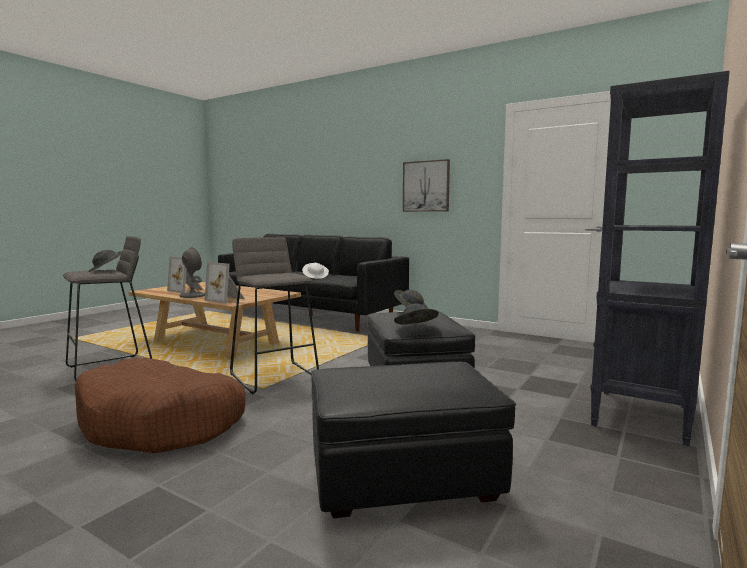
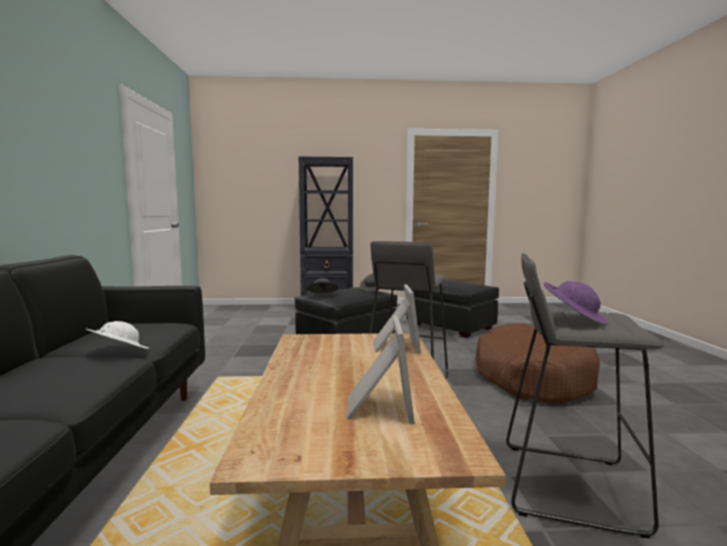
camera: 125 degrees left, 0 degrees up
(107, 270) = (573, 319): grey hat -> purple hat
(192, 295) = (409, 375): grey table lamp -> none
(426, 186) = (64, 166): picture -> none

